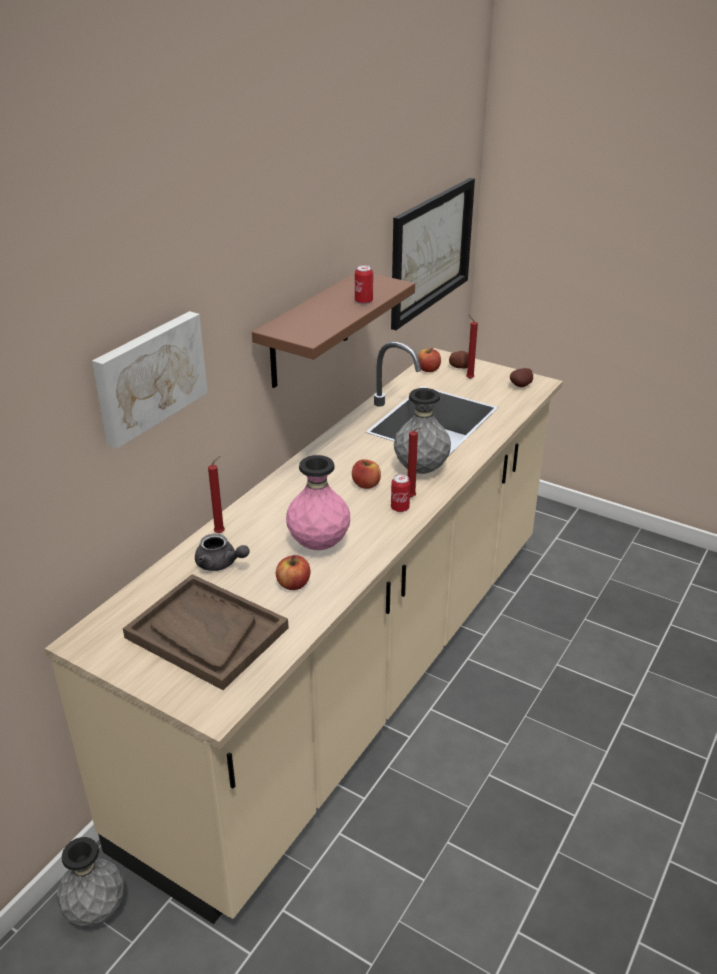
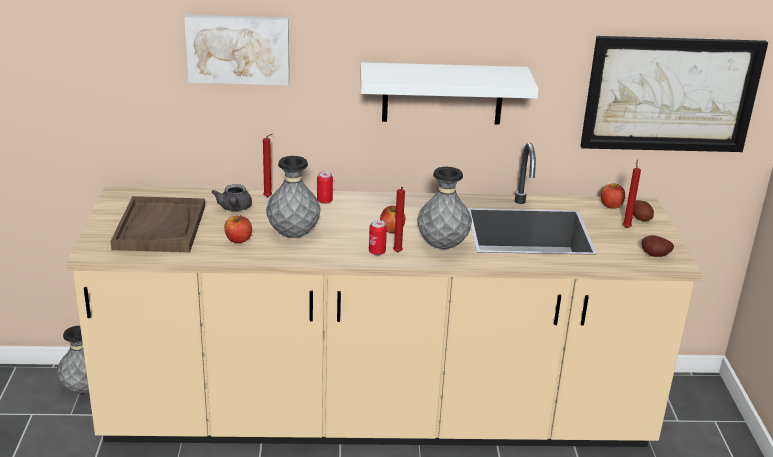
camera: 55 degrees right, 5 degrees down
(309, 330) = (442, 93): brown shelf -> white shelf
(319, 544) = (293, 235): pink vase -> grey vase
(363, 301) = (468, 80): can -> can (324, 201)

